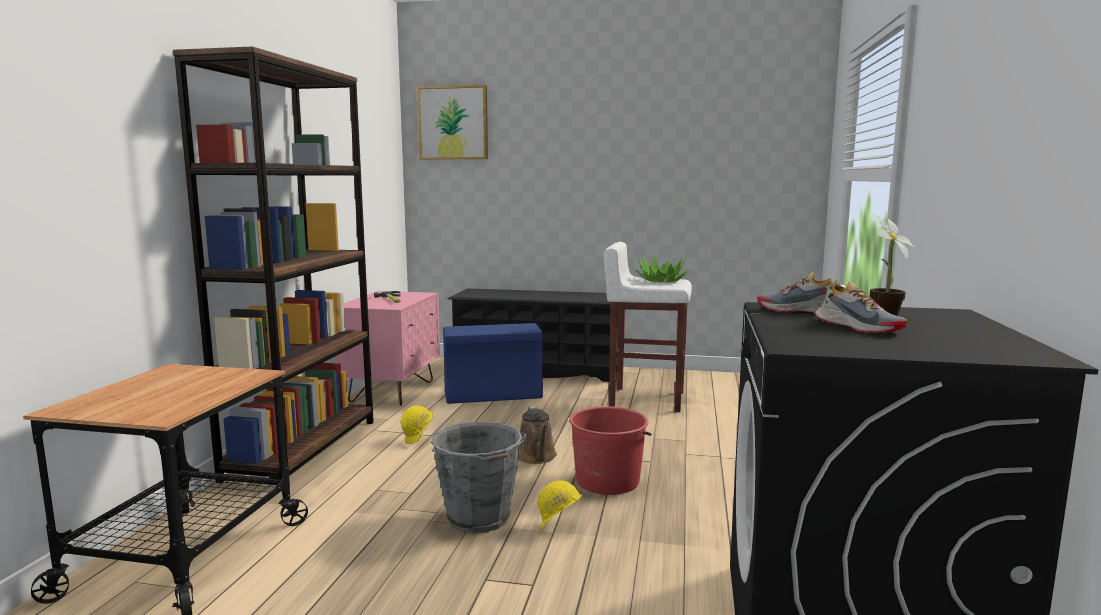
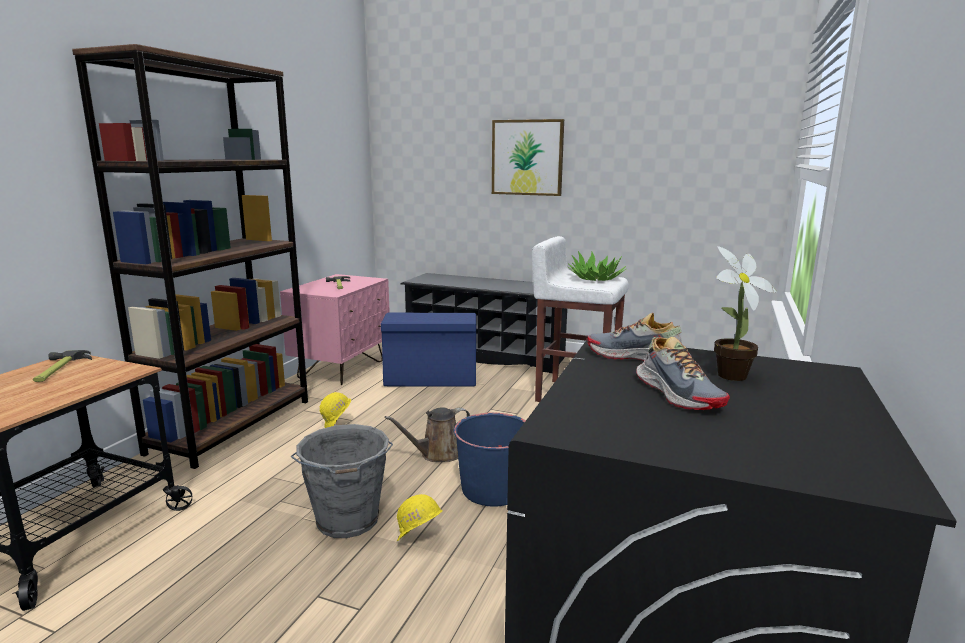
camera: 10 degrees right, 5 degrees up
(173, 378) = (57, 370): none -> hammer
(453, 123) = (414, 112): picture -> picture (527, 157)
(537, 457) = (437, 454): brown watering can -> brown watering can turned 60 degrees clockwise
(608, 481) = (494, 489): red bucket -> blue bucket

